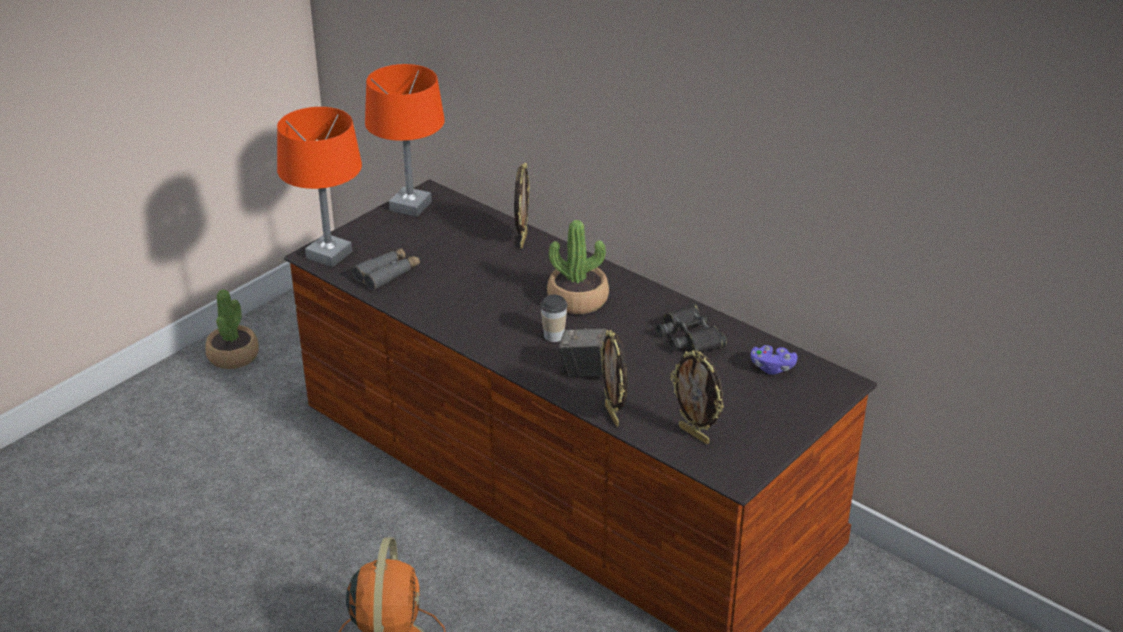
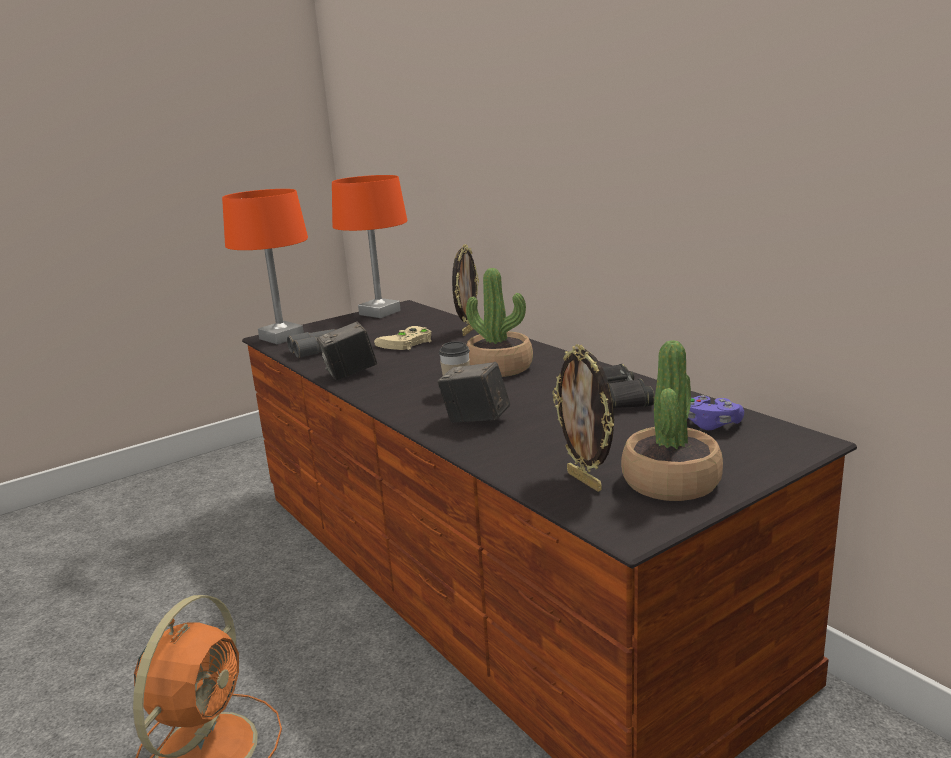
camera: 15 degrees right, 15 degrees down
(233, 356) = (238, 461): potted plant -> potted plant (671, 482)
(439, 313) = (350, 374): none -> camera
(468, 262) = (405, 343): none -> beige game controller
(613, 415) = (486, 457): picture frame -> none

